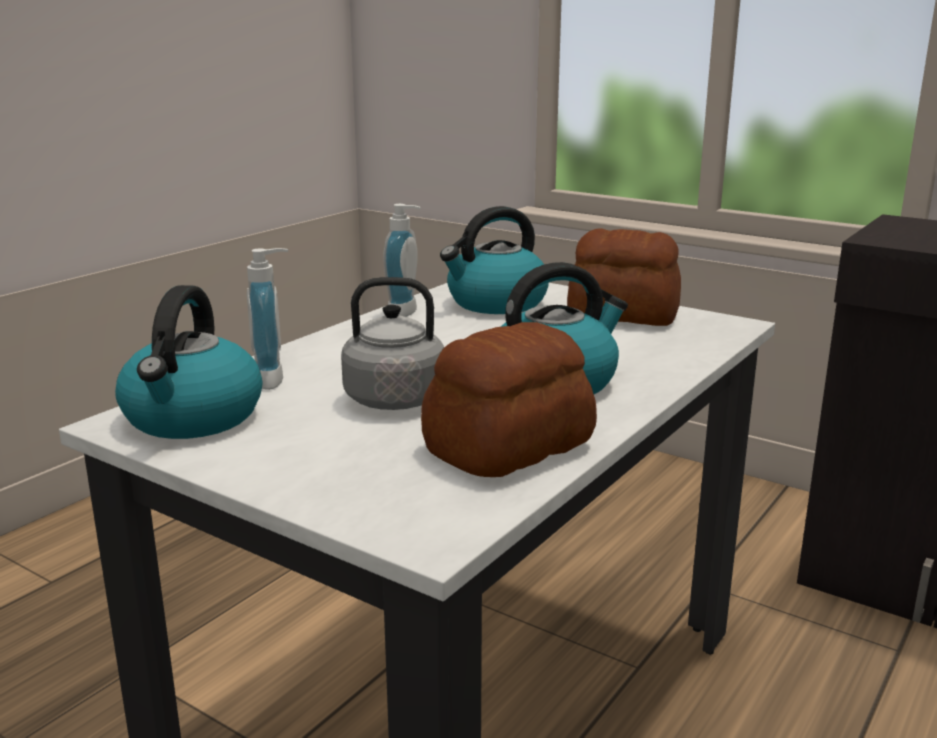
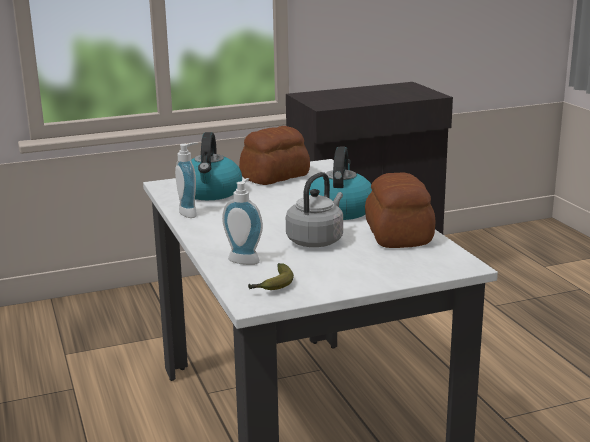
camera: 55 degrees left, 0 degrees up
(193, 418) = (272, 285): kettle -> banana

